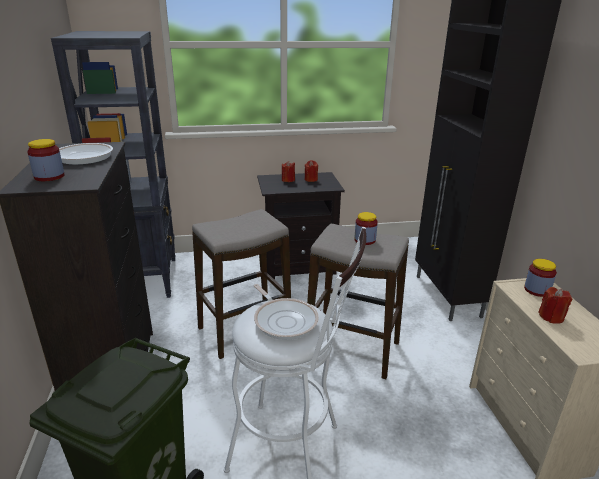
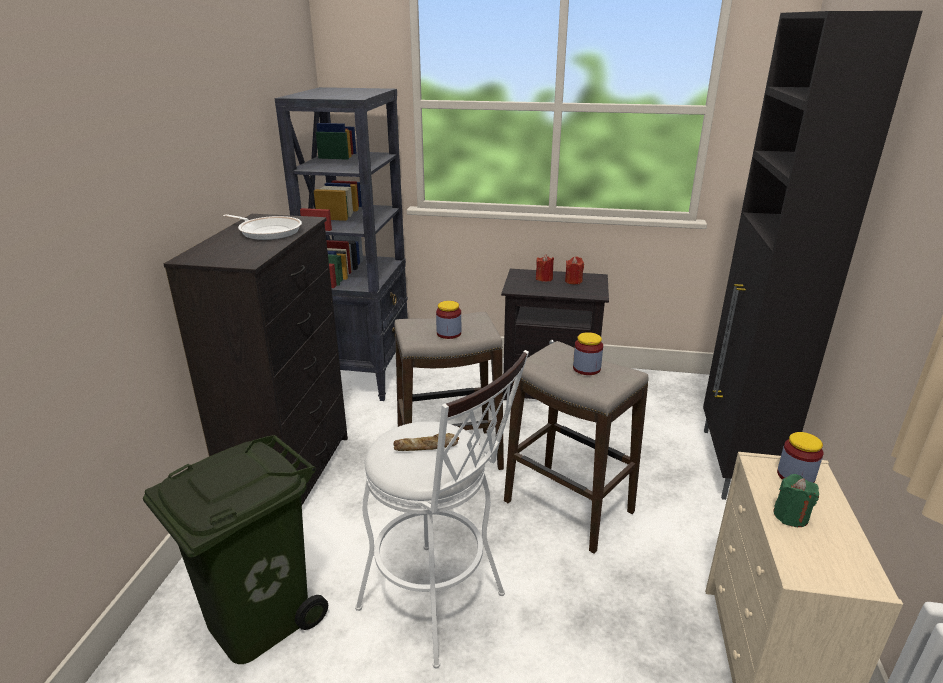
camera: 20 degrees right, 0 degrees up
(49, 176) = (222, 250): jar -> jar (449, 333)
(284, 320) = (426, 447): frying pan -> bread
(551, 317) = (790, 516): red candle -> green candle

